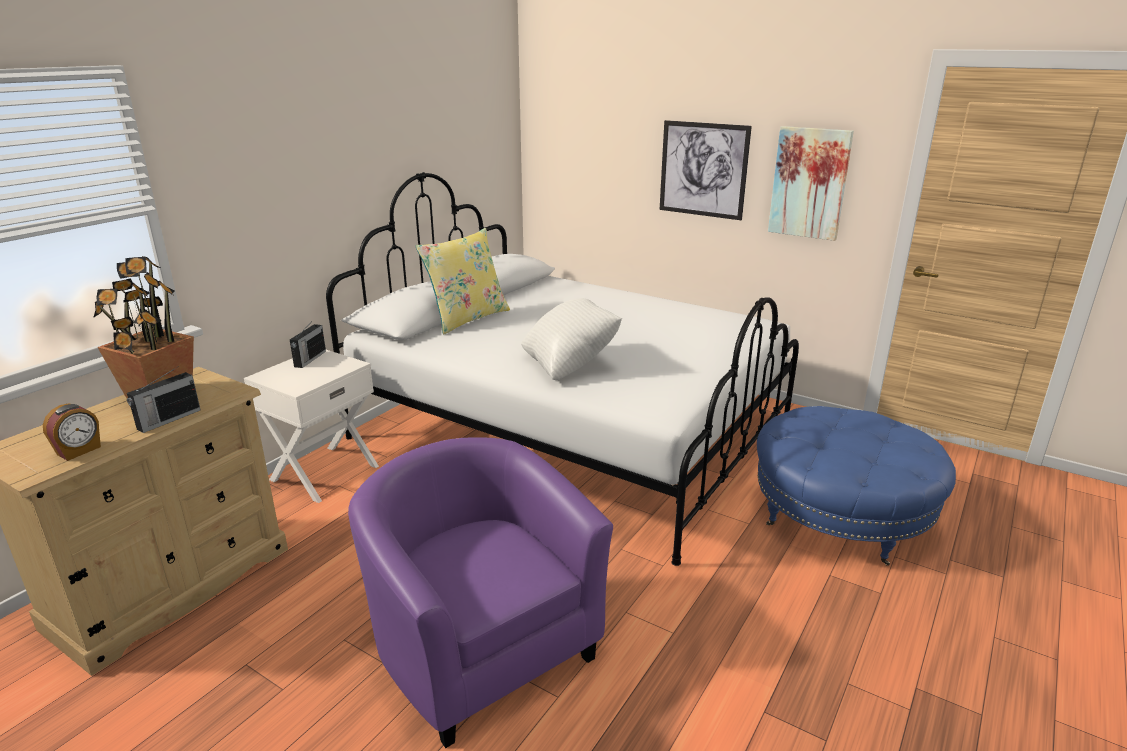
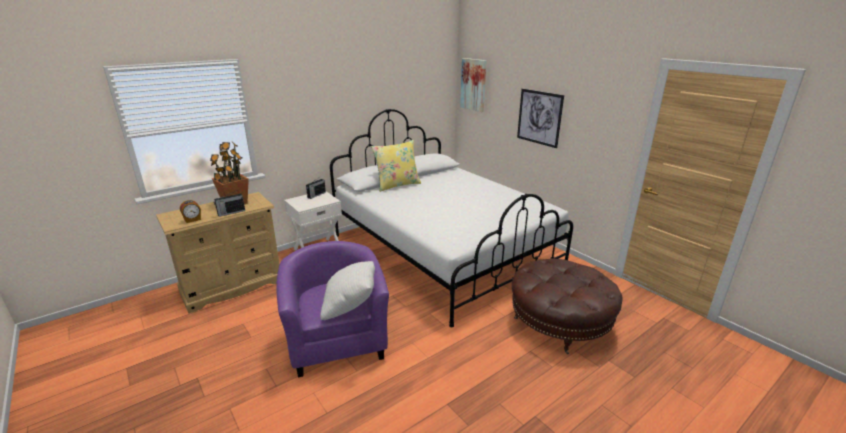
camera: 20 degrees right, 0 degrees up
(570, 364) = (427, 215): white pillow -> white pillow (350, 305)
(809, 183) = (592, 131): picture -> picture (473, 84)
(840, 516) = (559, 323): blue ottoman -> brown ottoman

